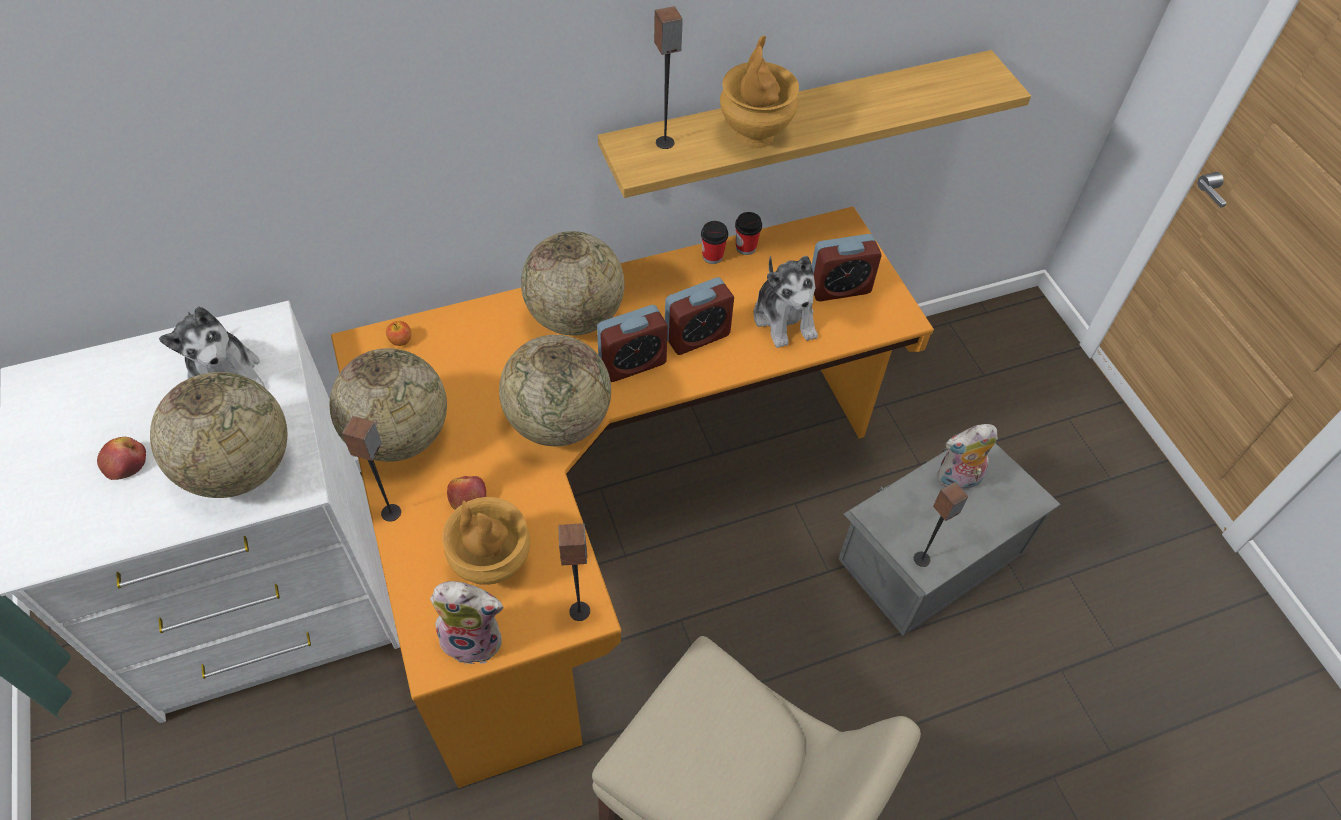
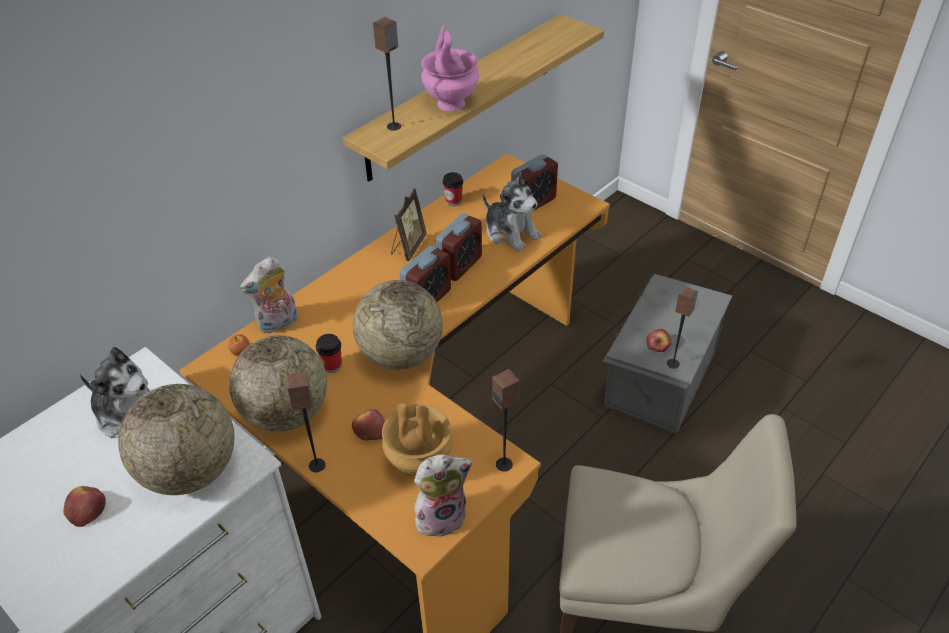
camera: 25 degrees left, 10 degrees down
(575, 317) = (364, 286): globe -> none
(654, 287) = (408, 247): none -> picture frame
(712, 256) = (434, 214): cup -> cup (332, 365)
(754, 135) = (450, 103): brown vase -> pink vase
(920, 526) = (657, 345): none -> apple
(957, 480) = (661, 308): plush toy -> plush toy (278, 324)

